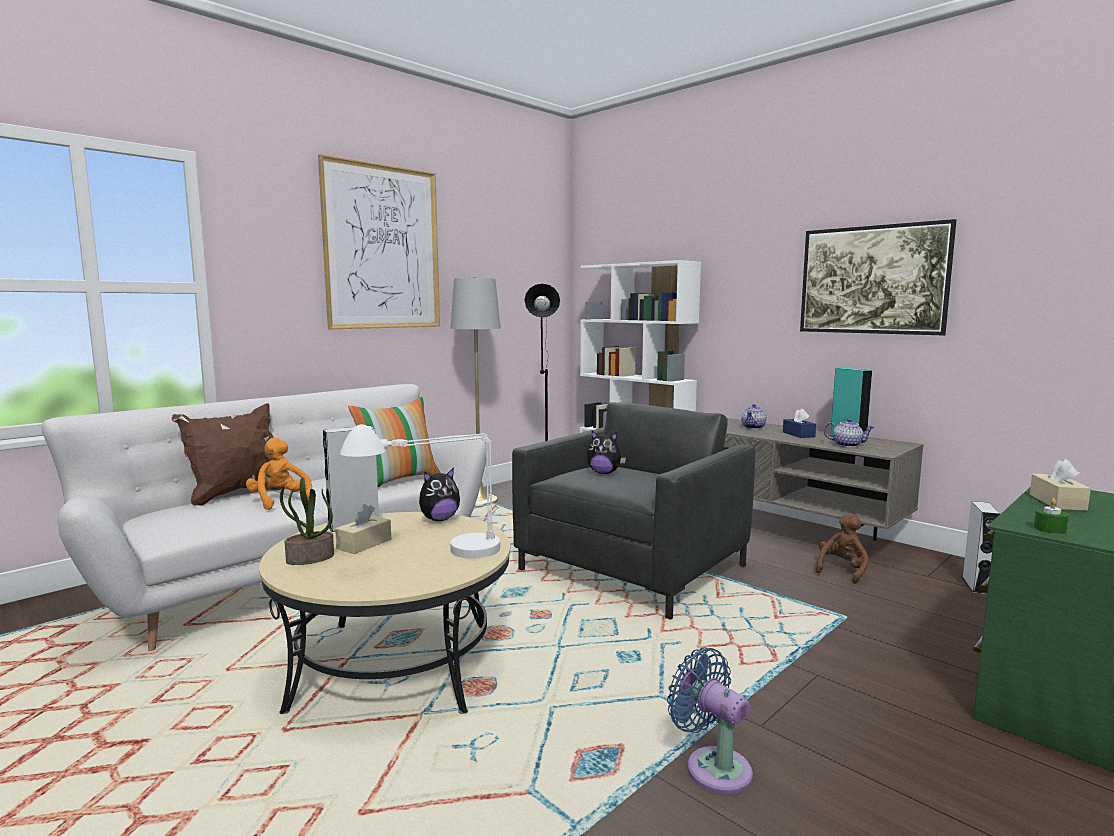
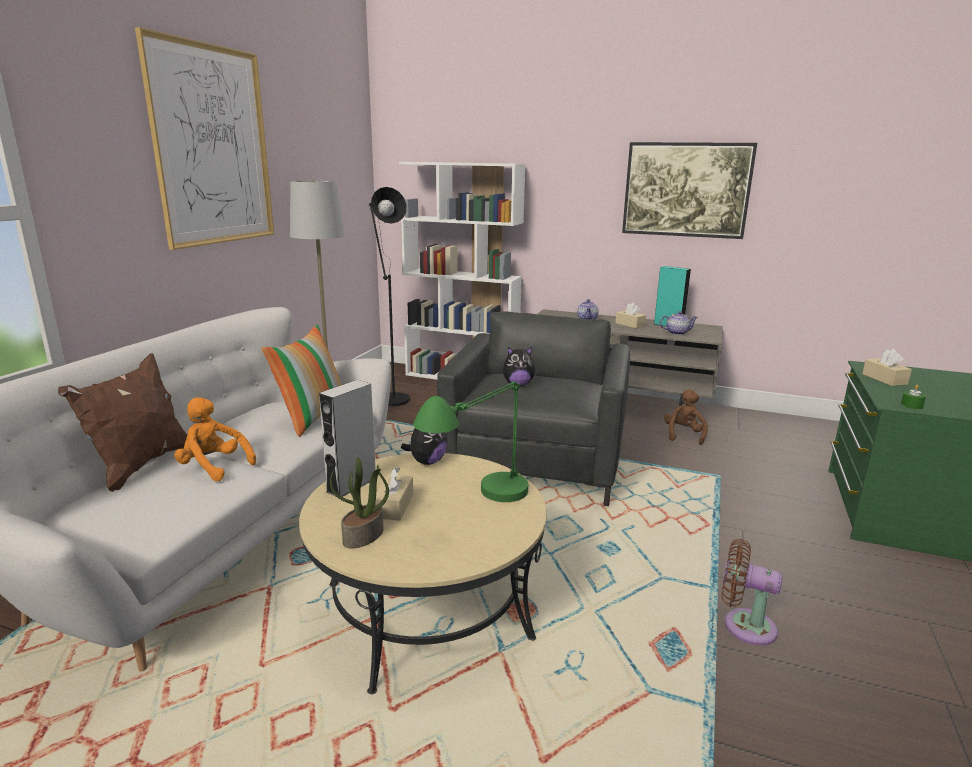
camera: 25 degrees left, 10 degrees up
(432, 557) = (478, 507): white table lamp -> green table lamp
(713, 766) = (744, 625): blue fan -> brown fan
(798, 434) = (630, 324): blue tissue box -> beige tissue box
(976, 585) = (771, 431): grey speaker -> none

